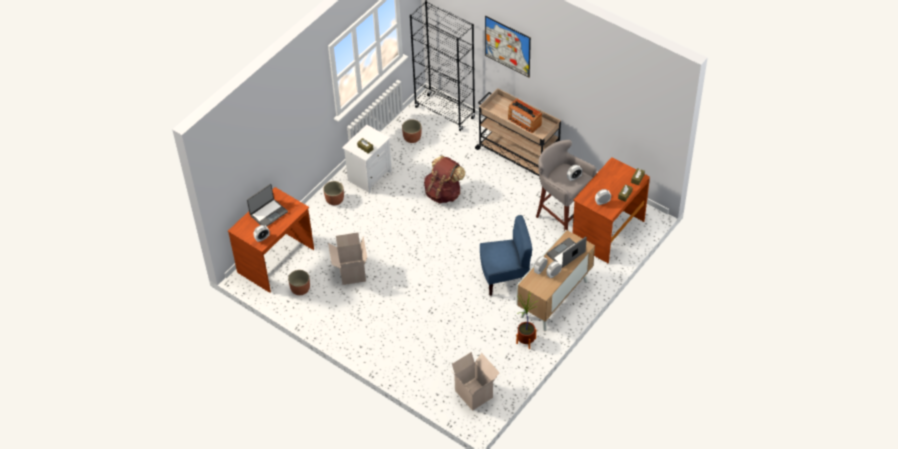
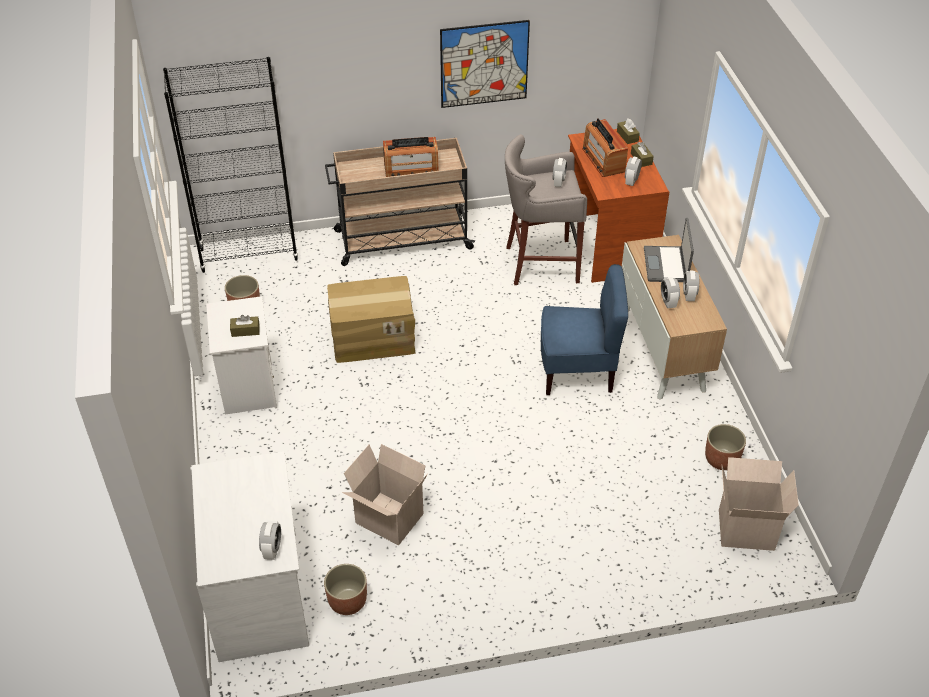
camera: 50 degrees left, 5 degrees down
(268, 213) = (232, 508): laptop -> none
(276, 261) = (260, 595): brown desk -> white desk
(334, 199) = (238, 450): planter -> planter (721, 459)
(443, 193) = (373, 338): brown backpack -> cardboard box
(504, 277) = (577, 371): blue chair -> blue chair turned 60 degrees clockwise
(507, 46) = (337, 64): picture -> picture (484, 64)
(526, 341) = (704, 419): potted plant -> none
(606, 182) = (603, 160): none -> radio

